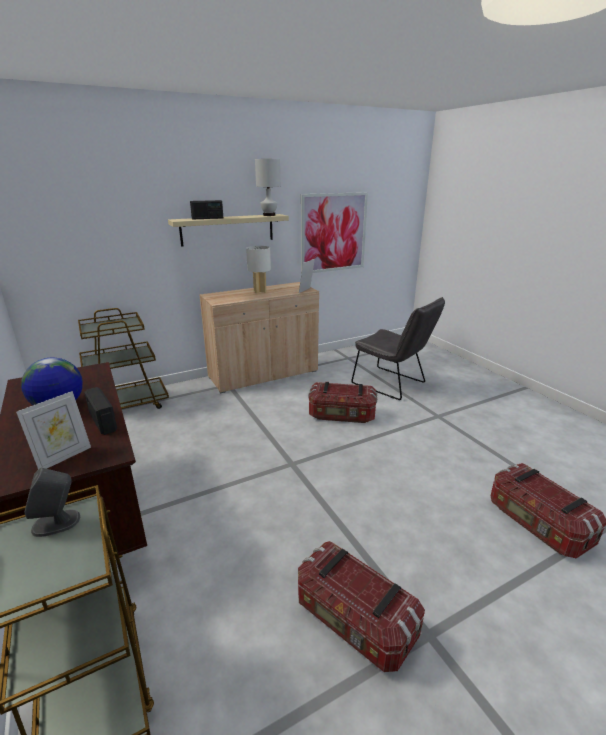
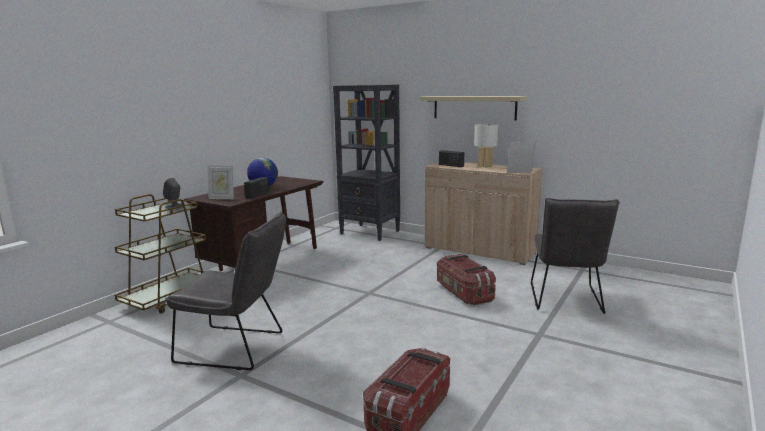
camera: 60 degrees right, 10 degrees down
(127, 405) = (370, 232): brown cart -> black bookcase
(207, 218) = (450, 96): radio -> radio (451, 165)
(268, 215) = (506, 96): white table lamp -> none
(333, 233) = (593, 120): picture -> none
(354, 621) = (237, 348): storage box -> grey chair

